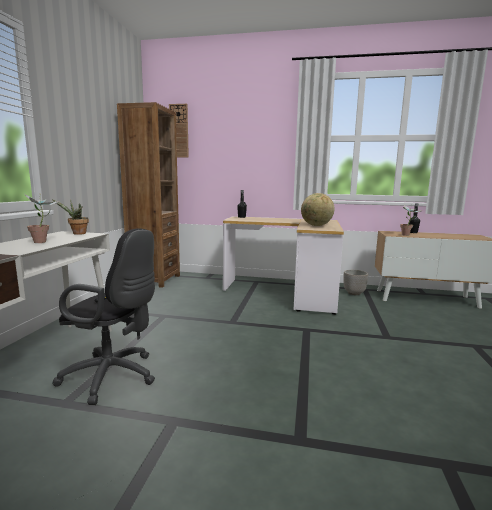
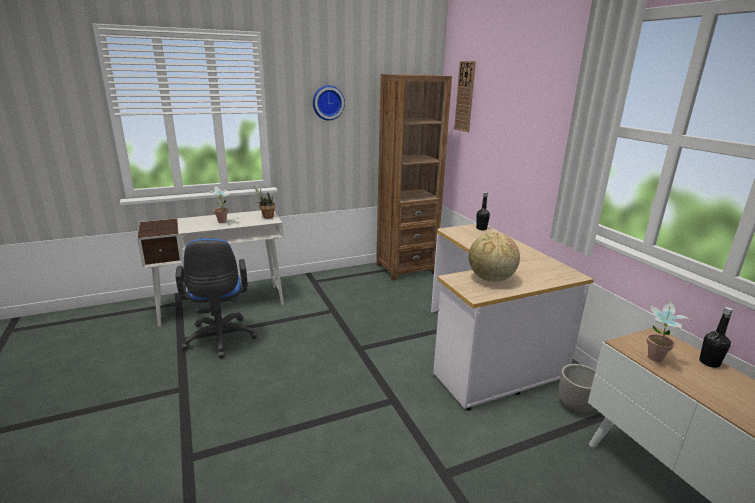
camera: 55 degrees right, 10 degrees up
(82, 121) = (327, 102): none -> wall clock
(114, 377) = (220, 340): black office chair -> blue office chair

